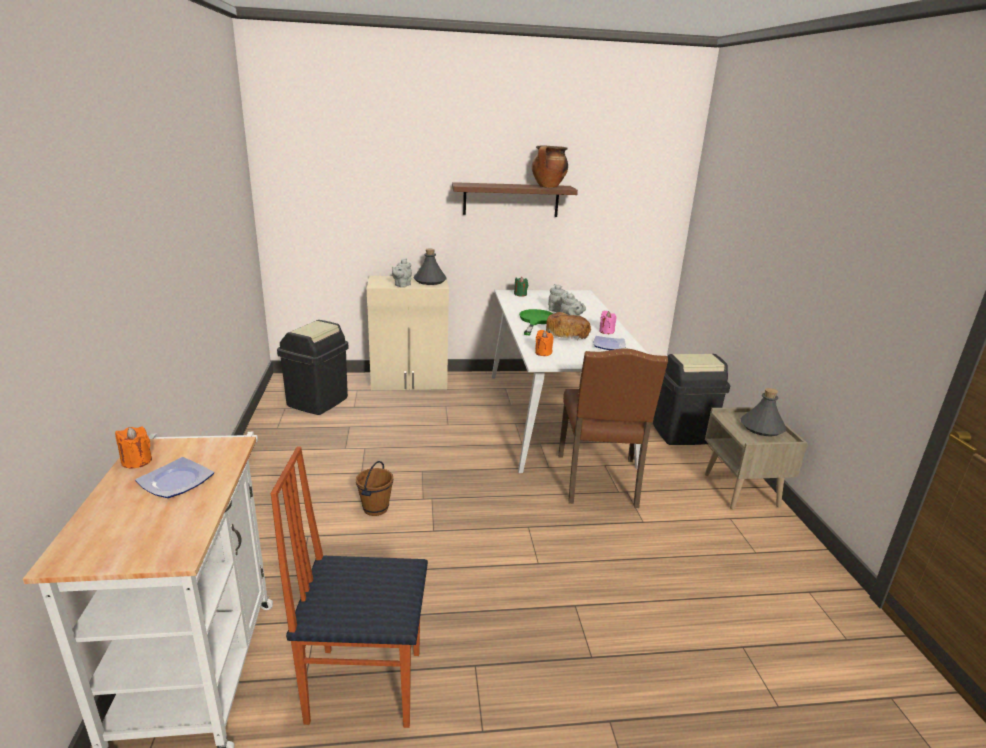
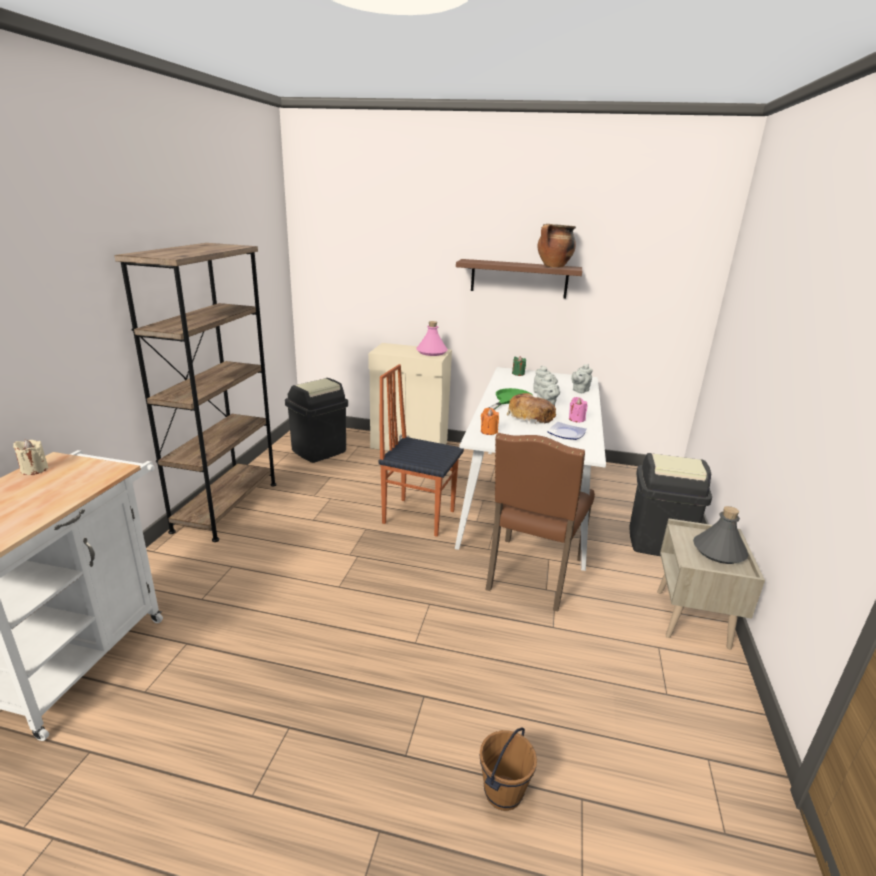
camera: 20 degrees right, 0 degrees up
(137, 461) = (34, 470): orange candle -> beige candle
(176, 481) = (43, 491): plate -> none
(255, 477) = (226, 506): none -> brown bookcase
(364, 684) = (184, 714): chair -> chair (418, 516)
(375, 508) = (302, 554): brown bucket -> brown bucket (502, 792)
(402, 285) = (402, 353): grey teapot -> grey teapot (579, 390)
(430, 281) = (432, 352): grey bottle -> pink bottle

